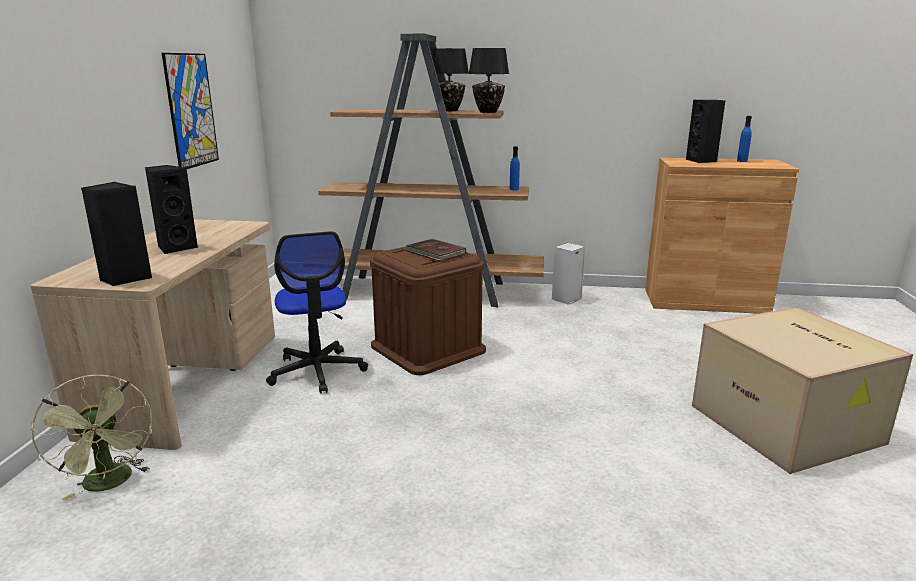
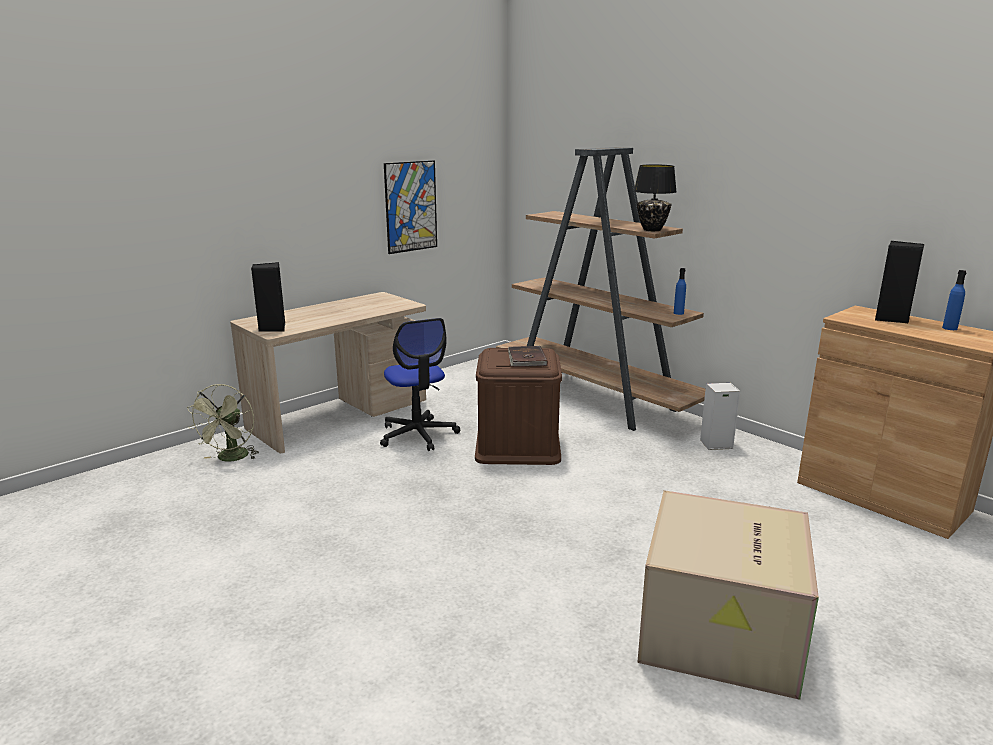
camera: 40 degrees right, 0 degrees up
(176, 248) = (335, 313): black speaker -> none
(317, 371) = (418, 435): office chair -> office chair turned 45 degrees counterclockwise
(449, 110) = (627, 223): black table lamp -> none

